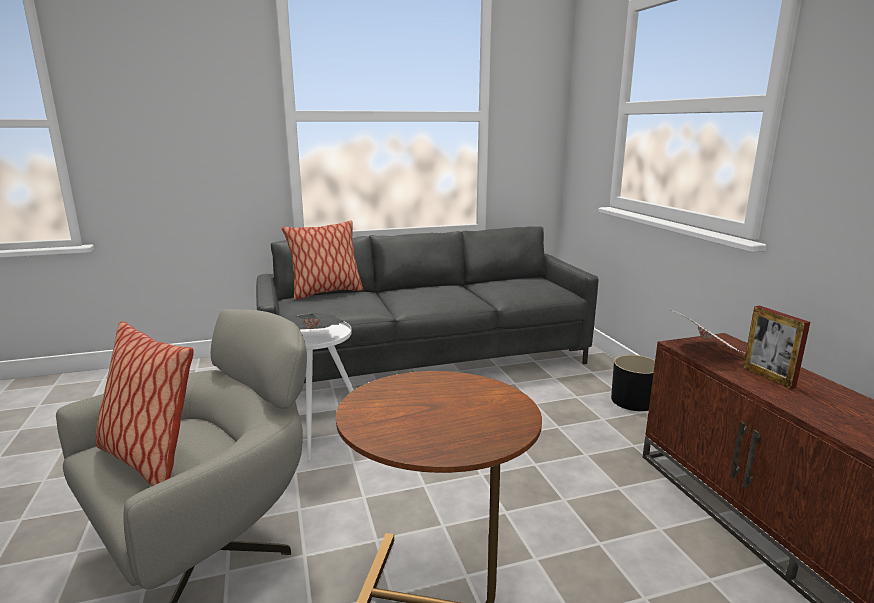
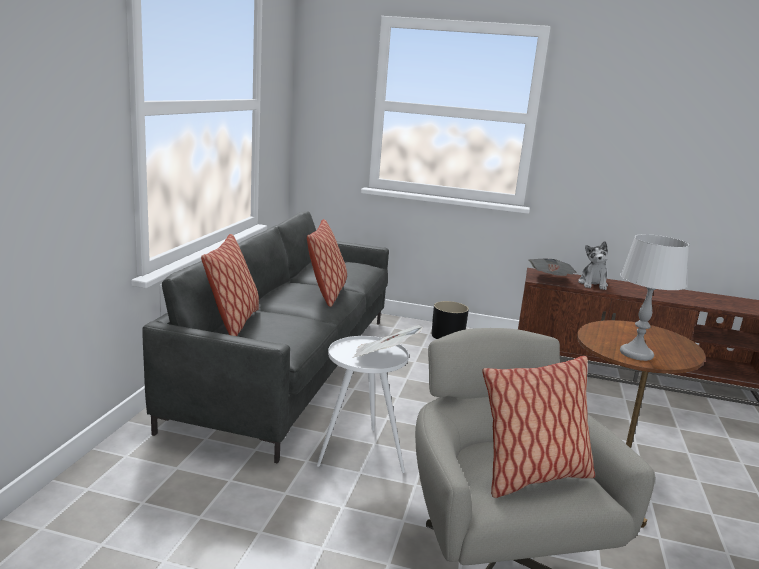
camera: 60 degrees left, 0 degrees up
(382, 413) = (636, 354): none -> grey table lamp
(445, 298) = (326, 295): none -> pillow
(768, 377) = (593, 284): picture frame -> plush toy

